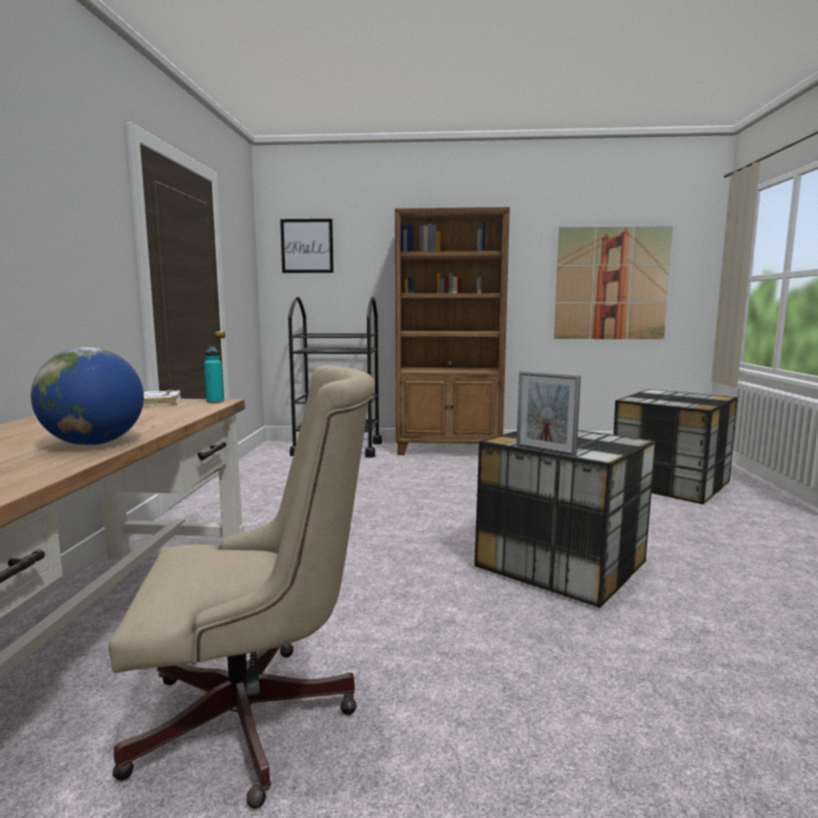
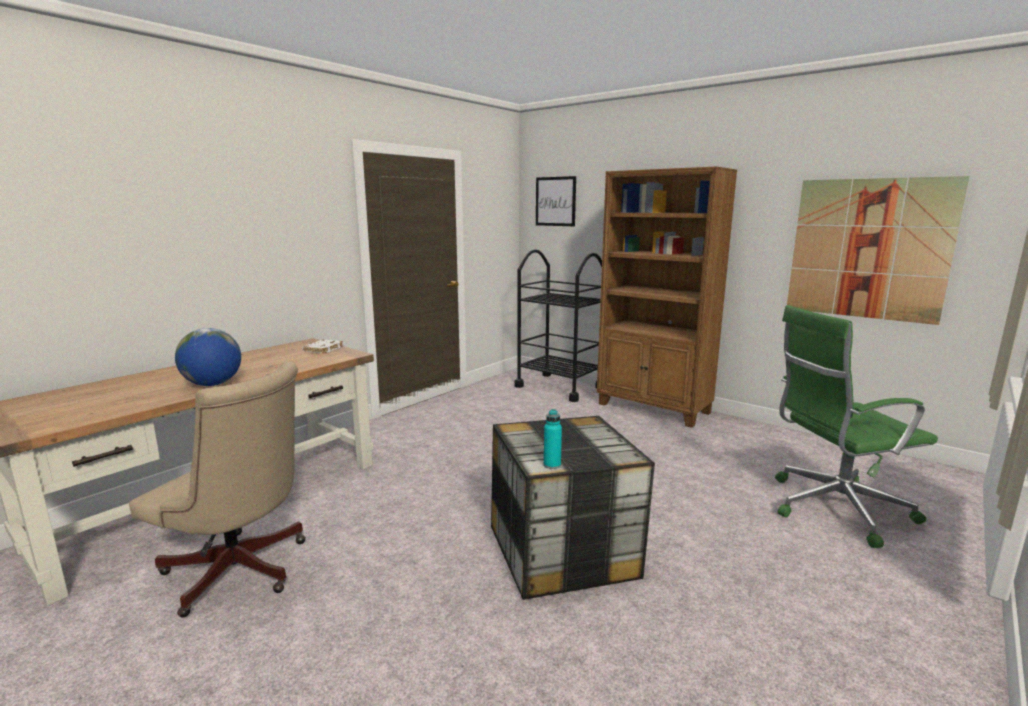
camera: 35 degrees right, 5 degrees up
(215, 401) = (351, 354): turquoise bottle -> turquoise bottle (552, 465)
(545, 450) = (514, 448): picture frame -> none
(668, 484) = (834, 508): storage box -> green office chair

